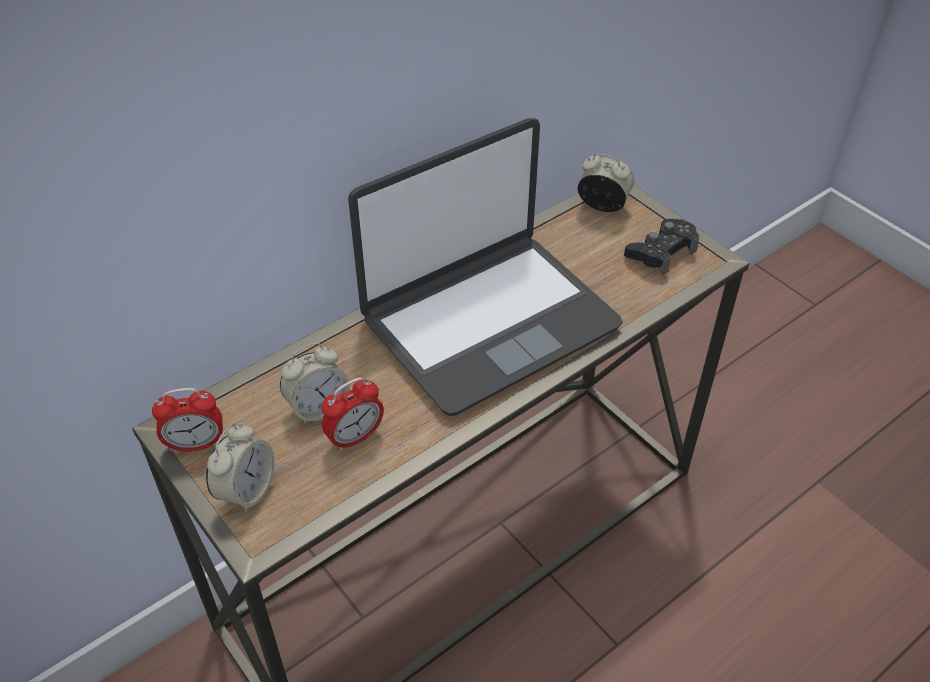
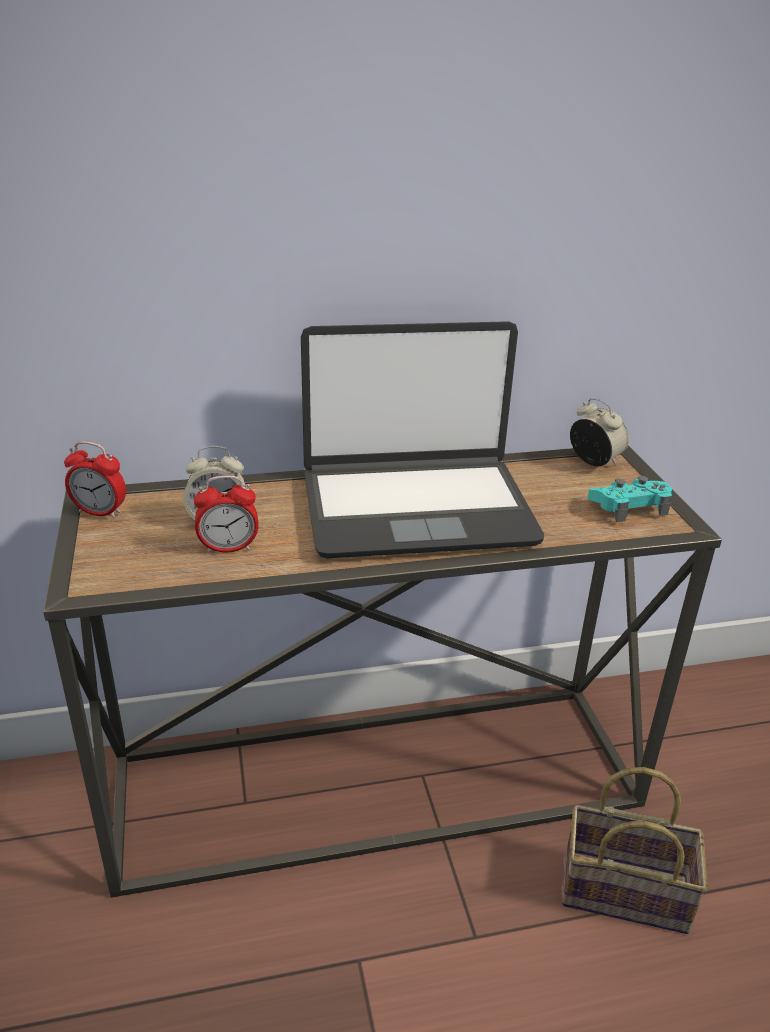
camera: 25 degrees right, 15 degrees down
(246, 490) = (107, 552): alarm clock -> none
(661, 252) = (629, 506): black game controller -> turquoise game controller
(708, 552) = (627, 890): none -> basket

